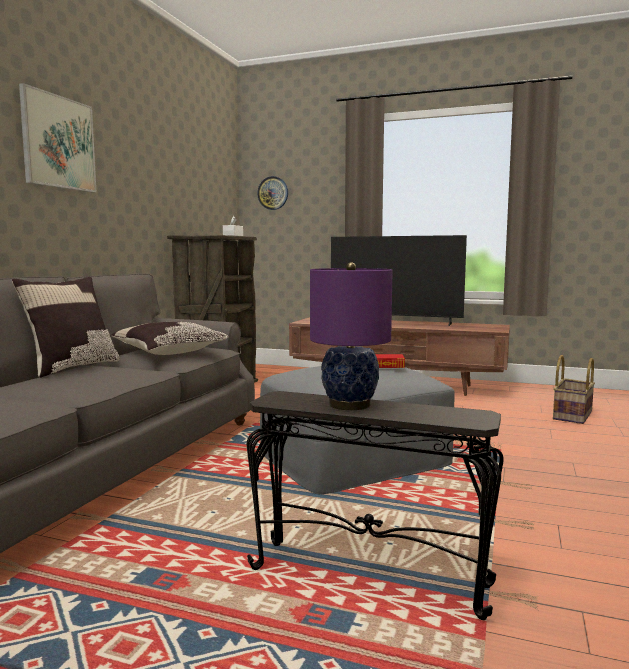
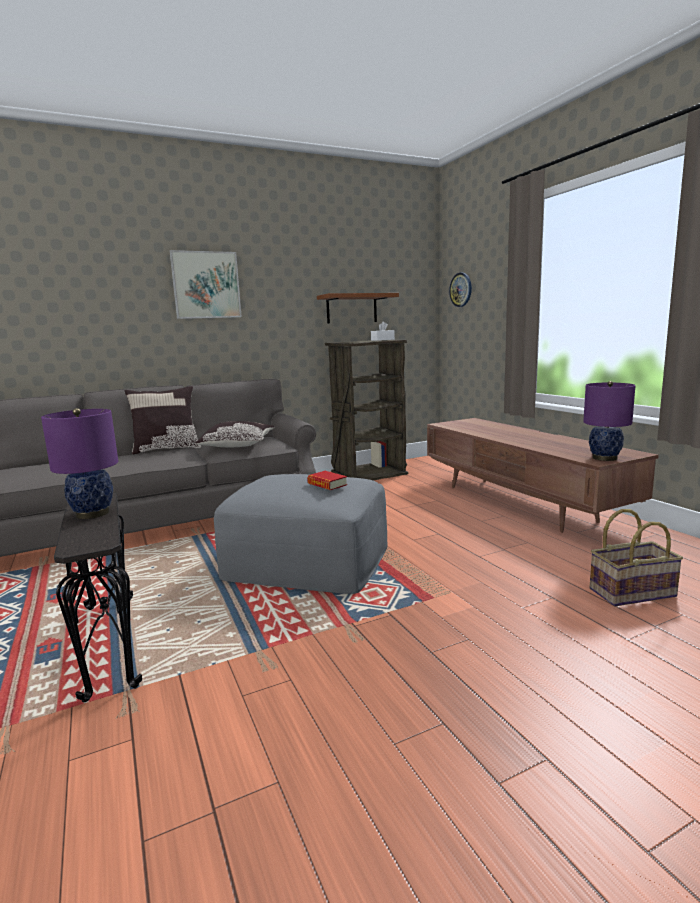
camera: 45 degrees right, 5 degrees up
(184, 200) = (351, 309): none -> brown shelf
(394, 322) = (525, 434): television -> none
(493, 328) = (605, 458): none -> purple table lamp

